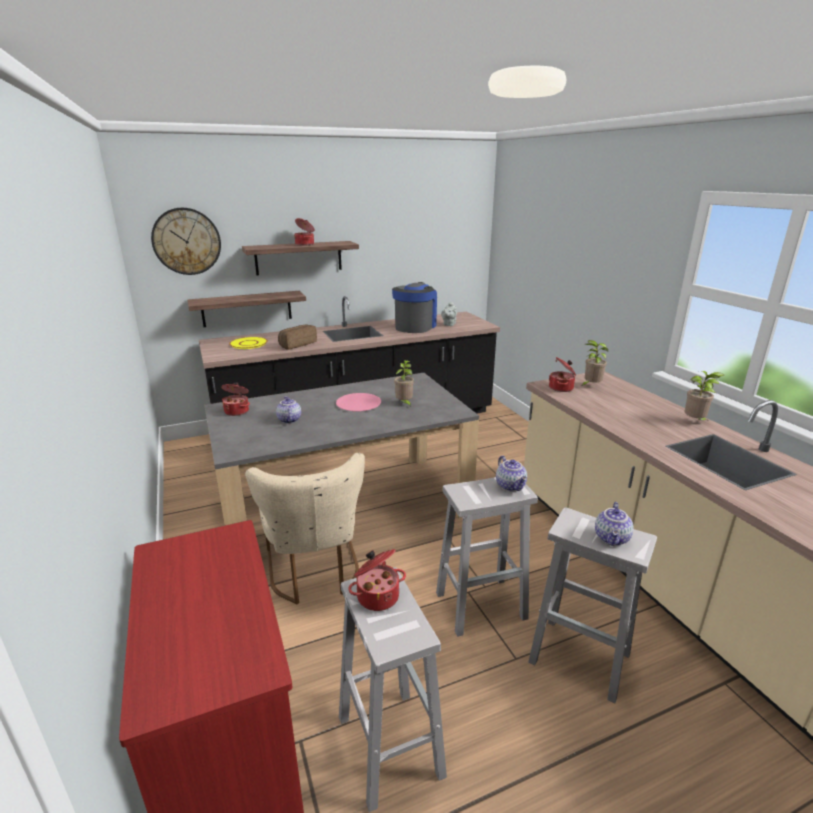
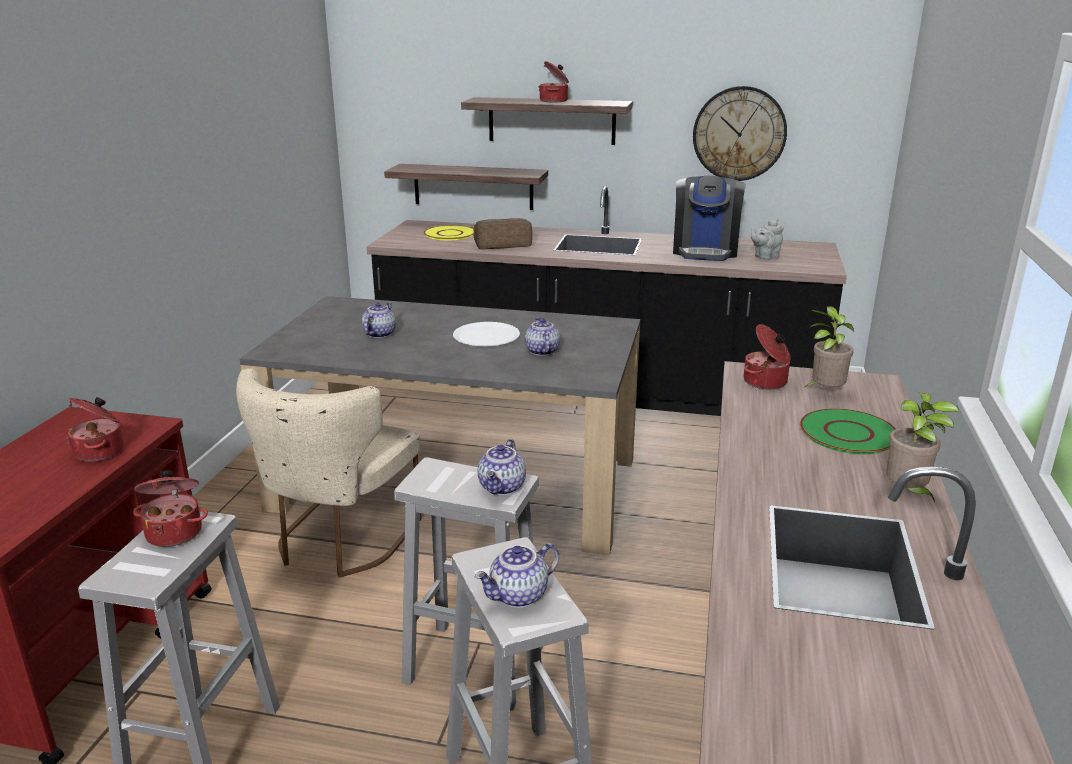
camera: 35 degrees right, 0 degrees up
(186, 241) = (406, 86): wall clock -> wall clock (739, 134)
(237, 411) = (344, 311): cooking pot -> cooking pot (101, 451)
(358, 403) = (486, 336): pink plate -> white plate
(404, 404) = (541, 351): potted plant -> teapot
(415, 326) = (705, 251): coffee machine -> coffee machine turned 135 degrees clockwise
(631, 402) = (847, 433): none -> green plate

